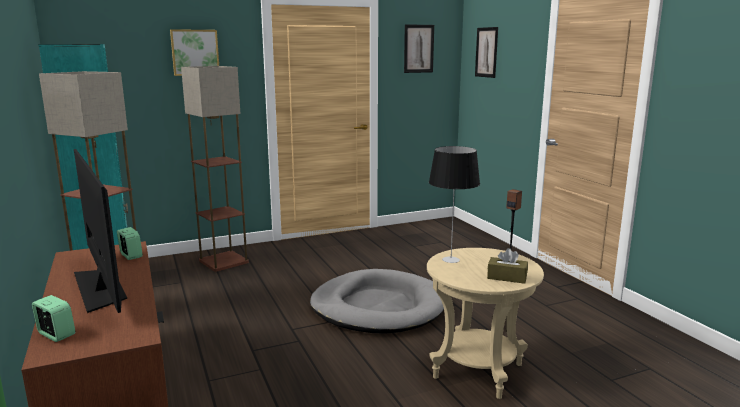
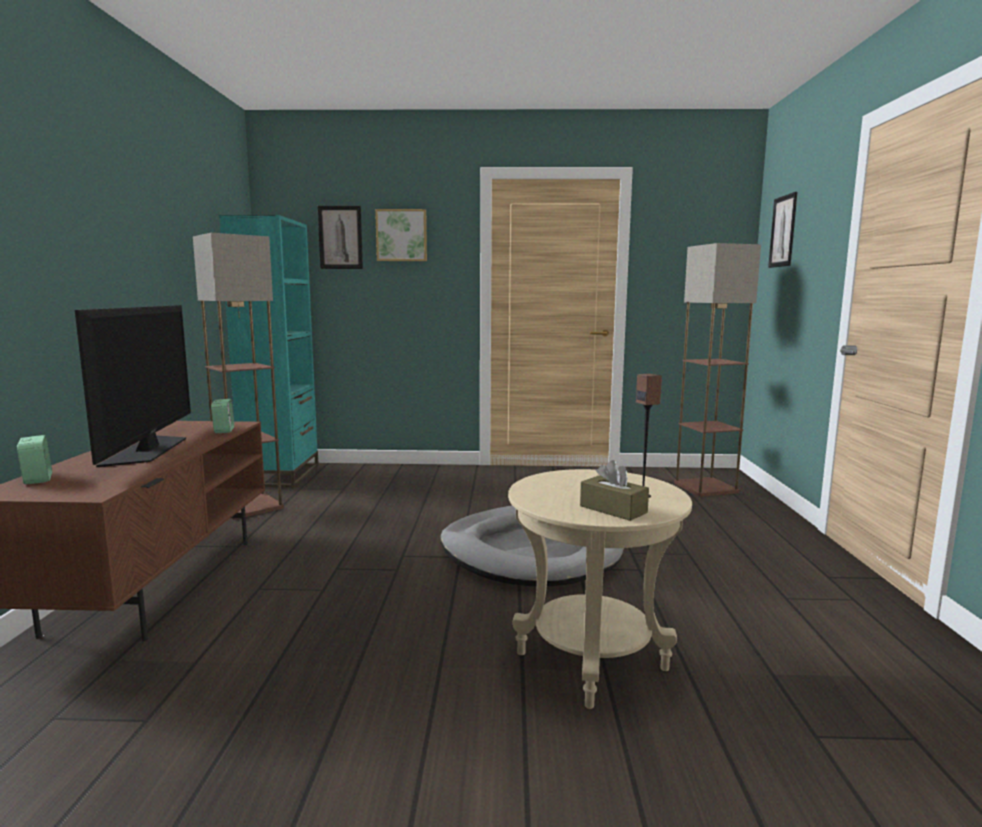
camera: 25 degrees right, 5 degrees down
(222, 261) = (404, 477): floor lamp -> floor lamp (704, 487)
(418, 48) = (690, 233): picture -> picture (340, 237)
(451, 259) = (563, 479): table lamp -> none

